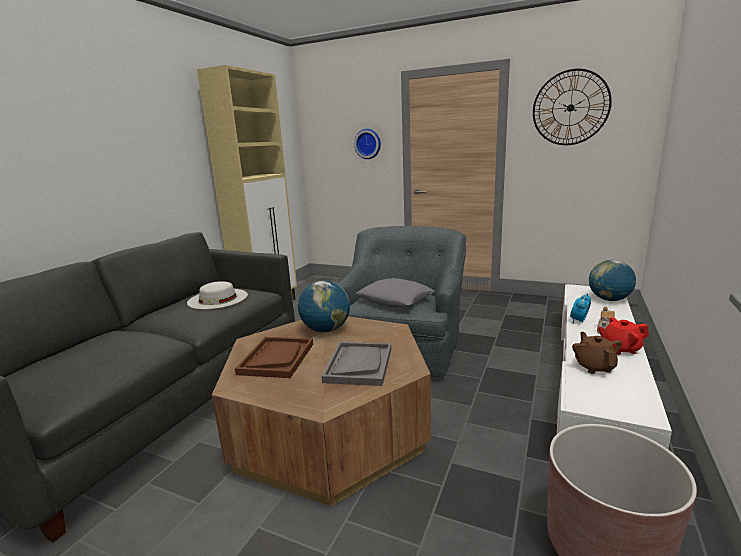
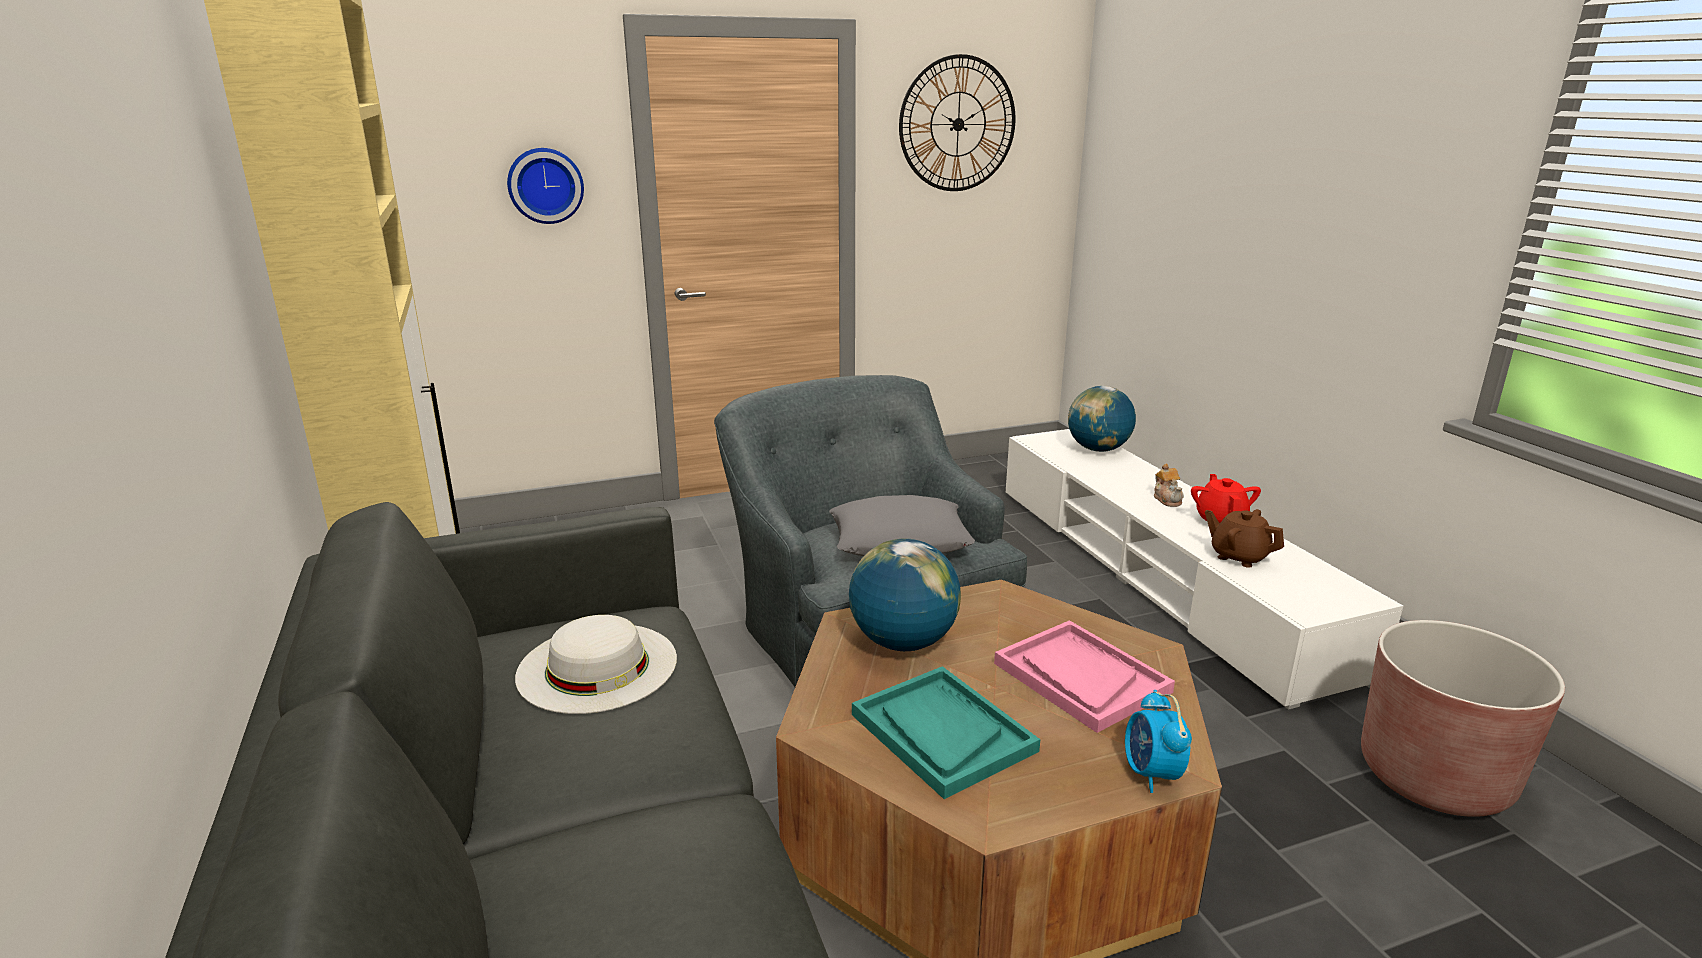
camera: 45 degrees left, 5 degrees up
(276, 358) = (942, 733): brown tray -> turquoise tray
(359, 365) = (1080, 677): grey tray -> pink tray
(579, 321) = (1122, 495): alarm clock -> alarm clock (1151, 774)
(620, 349) = (1220, 521): red teapot -> red teapot turned 135 degrees clockwise

